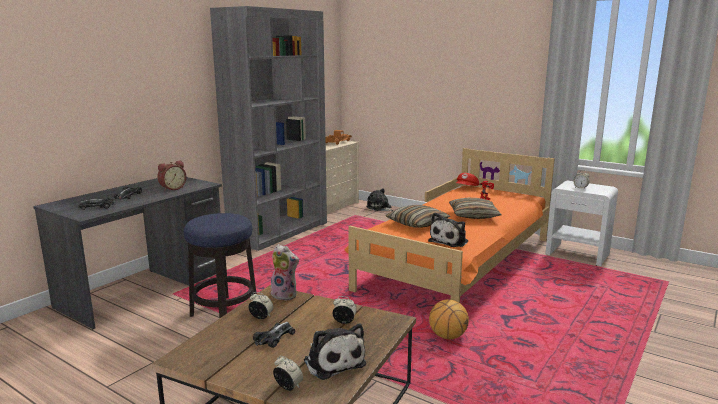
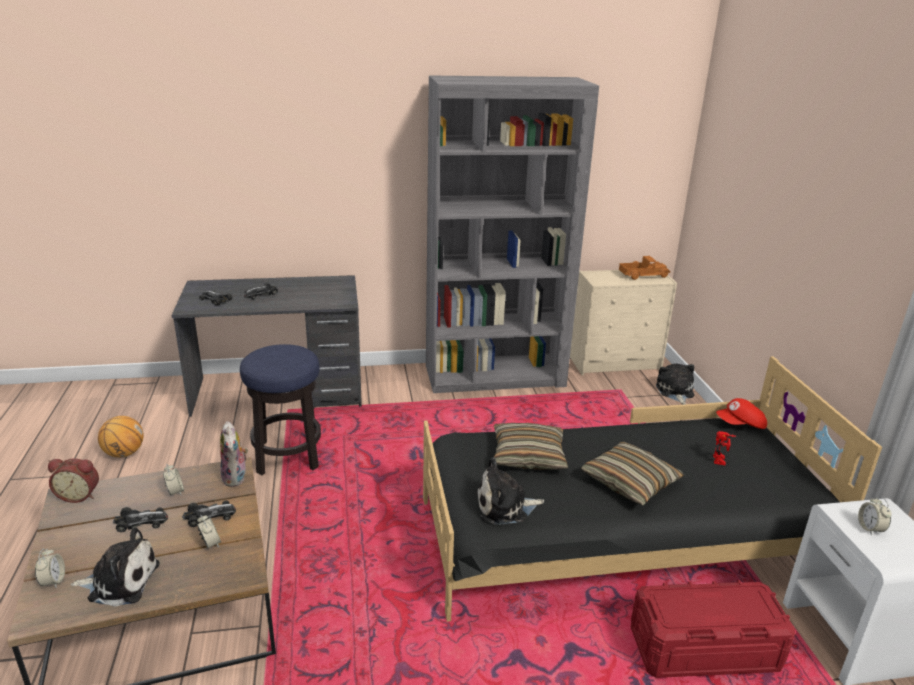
camera: 45 degrees right, 10 degrees up
(172, 188) = (308, 298): alarm clock -> alarm clock (79, 495)
(312, 314) = (209, 516): none -> toy car
(333, 361) = (120, 581): plush toy -> plush toy turned 105 degrees counterclockwise
(447, 336) = (408, 630): basketball -> basketball (124, 453)
(459, 264) = (615, 538): orange bed -> black bed
(552, 279) = (704, 649): none -> red storage box

